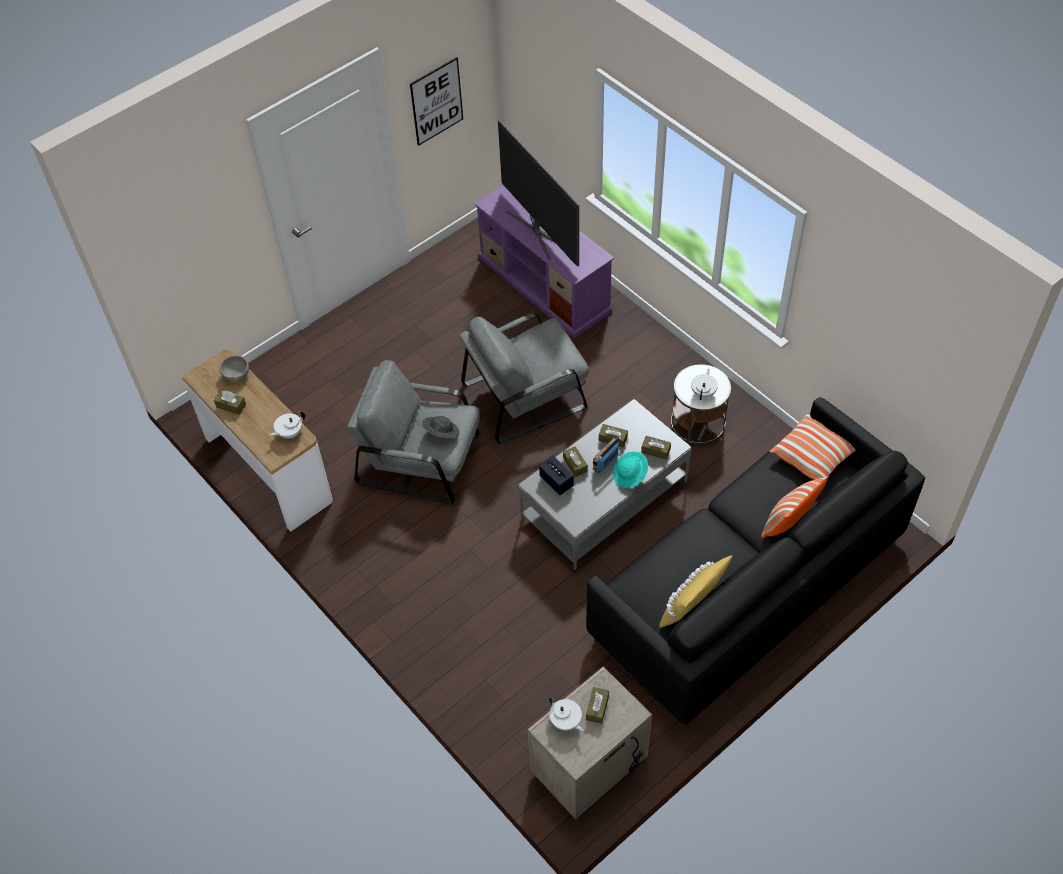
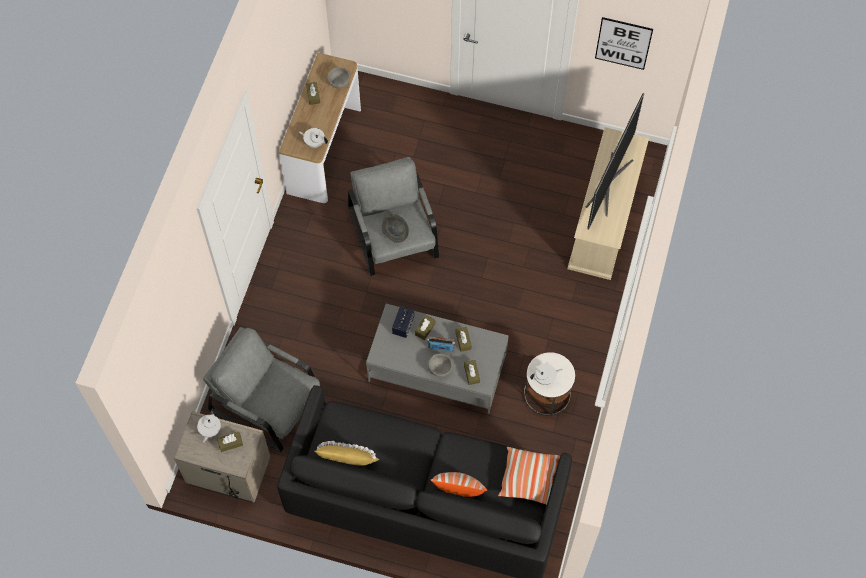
camera: 55 degrees right, 10 degrees up
(526, 394) = (494, 267): grey armchair -> grey armchair (268, 402)
(545, 284) = (604, 220): purple tv stand -> beige tv stand
(630, 475) = (439, 369): turquoise hat -> grey bowl

